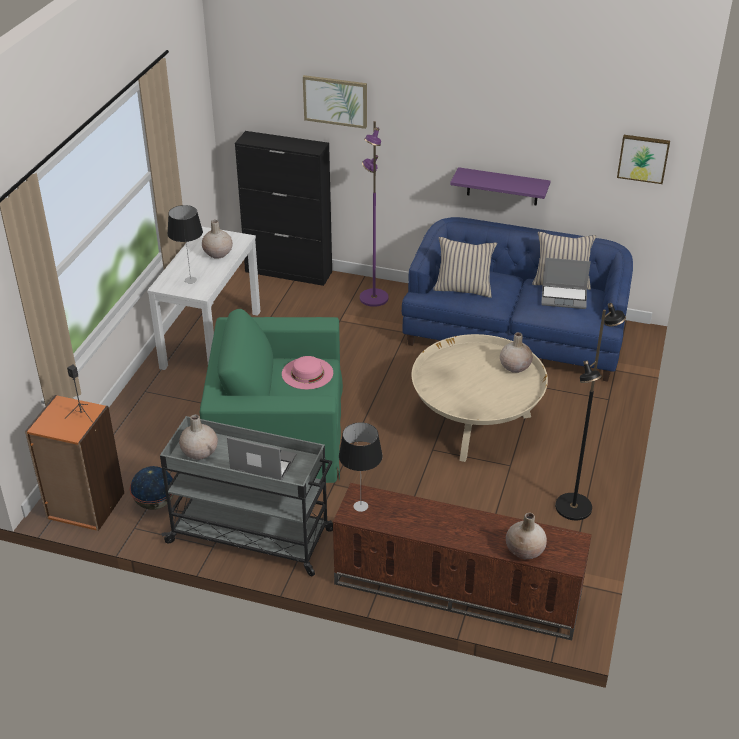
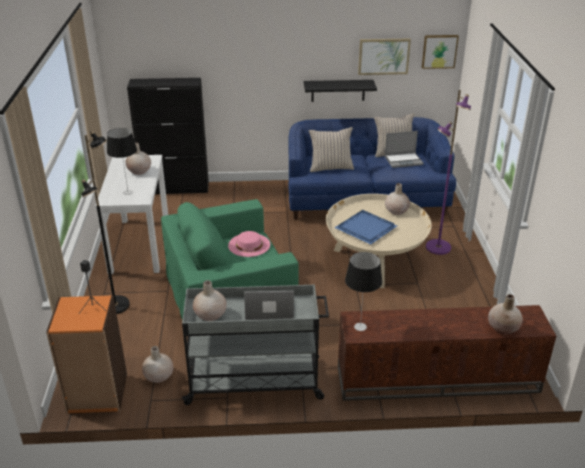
camera: 20 degrees left, 5 degrees down
(155, 503) = (158, 376): globe -> beige vase
(335, 101) = (204, 42): picture -> picture (383, 56)
(373, 298) = (249, 194): purple floor lamp -> purple floor lamp (437, 247)
(460, 383) = (366, 229): none -> blue tray
(502, 186) = (338, 90): purple shelf -> black shelf
(574, 507) = (479, 300): black floor lamp -> black floor lamp (116, 305)

